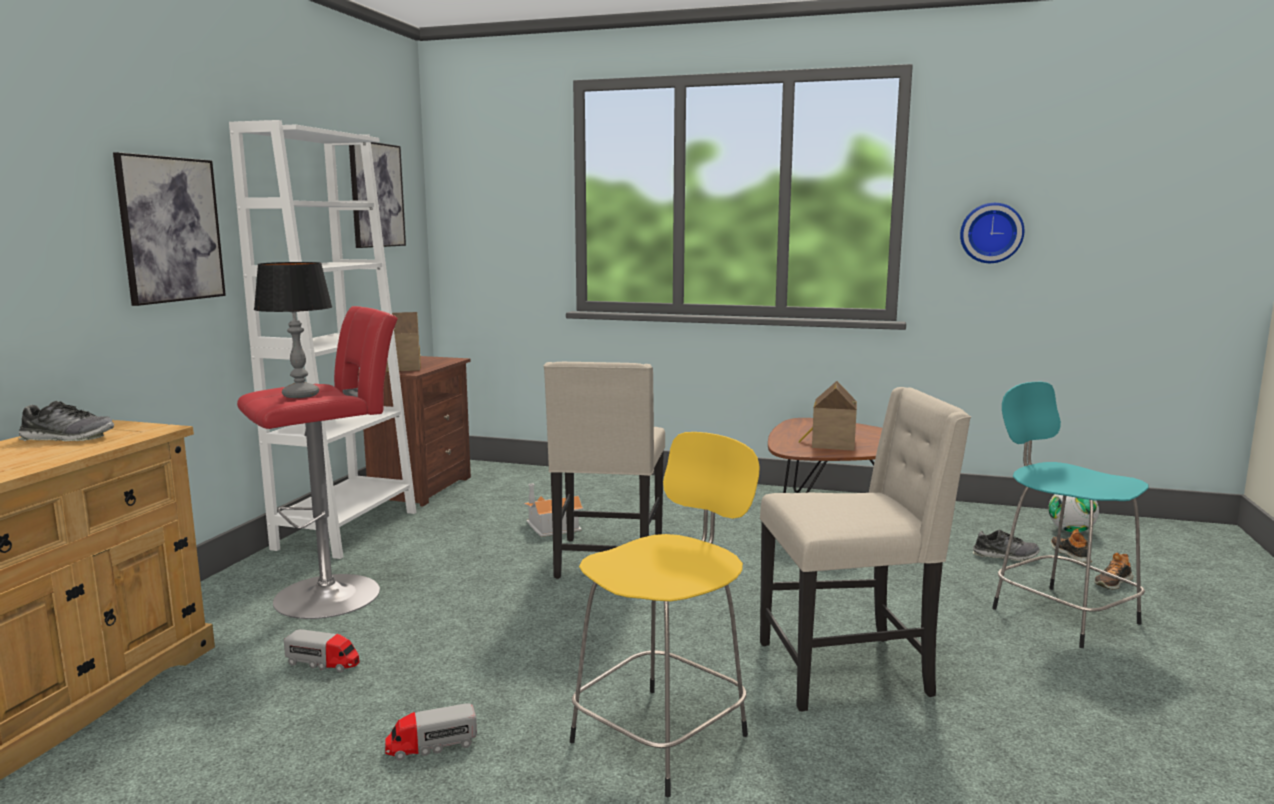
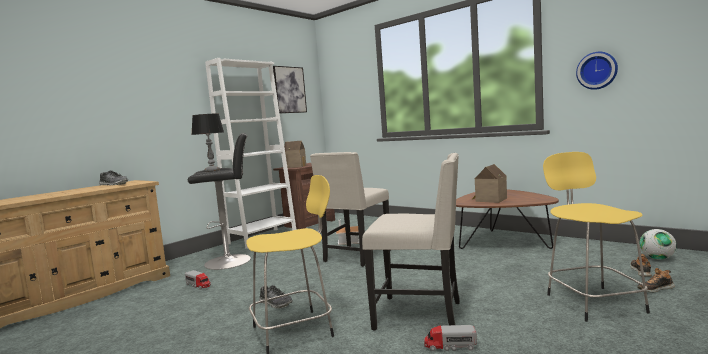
camera: 25 degrees right, 5 degrees down
(170, 229) = (177, 106): picture -> none
(335, 593) = (231, 261): red stool -> black stool
(431, 746) = (200, 320): toy truck -> toy truck (450, 346)
(1005, 556) = (590, 269): shoe -> shoe (275, 304)
(1060, 614) = (592, 302): turquoise stool -> yellow stool

